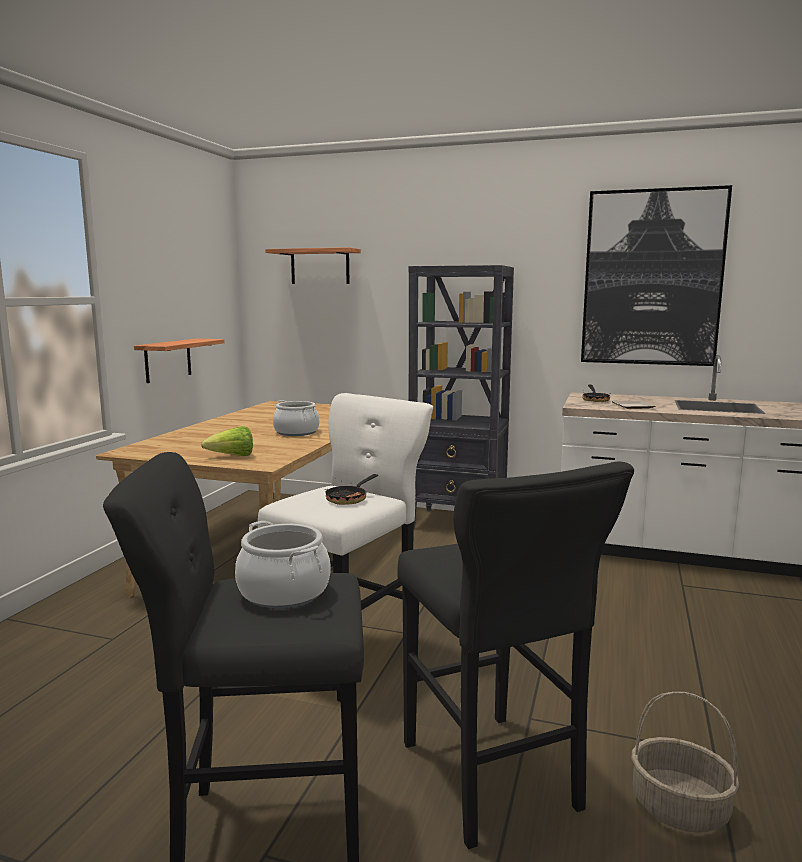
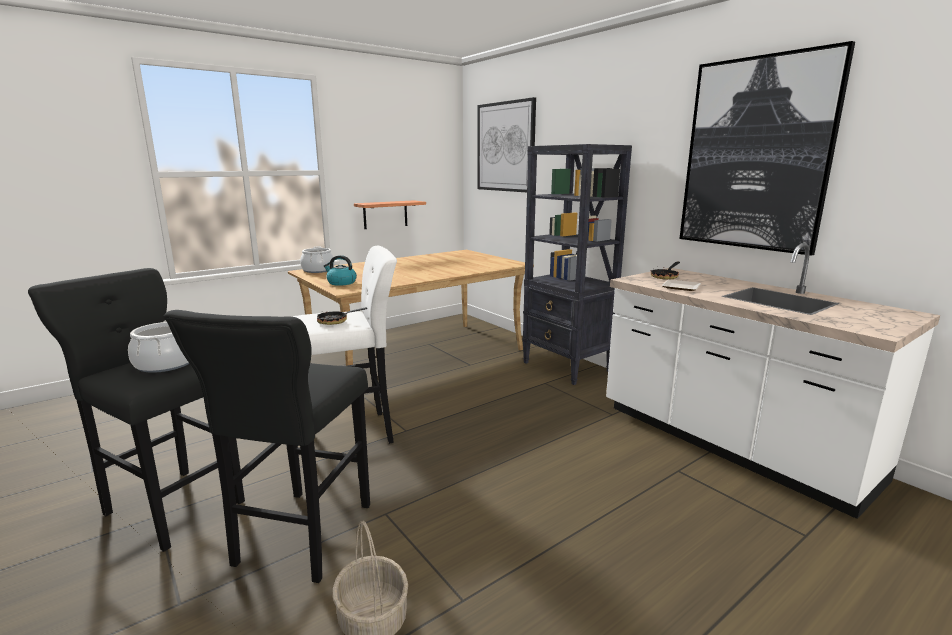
camera: 35 degrees right, 5 degrees up
(232, 457) = (341, 283): lettuce -> kettle
(296, 432) = (418, 273): cooking pot -> cooking pot (318, 270)
(320, 267) = (505, 147): shelf -> picture

